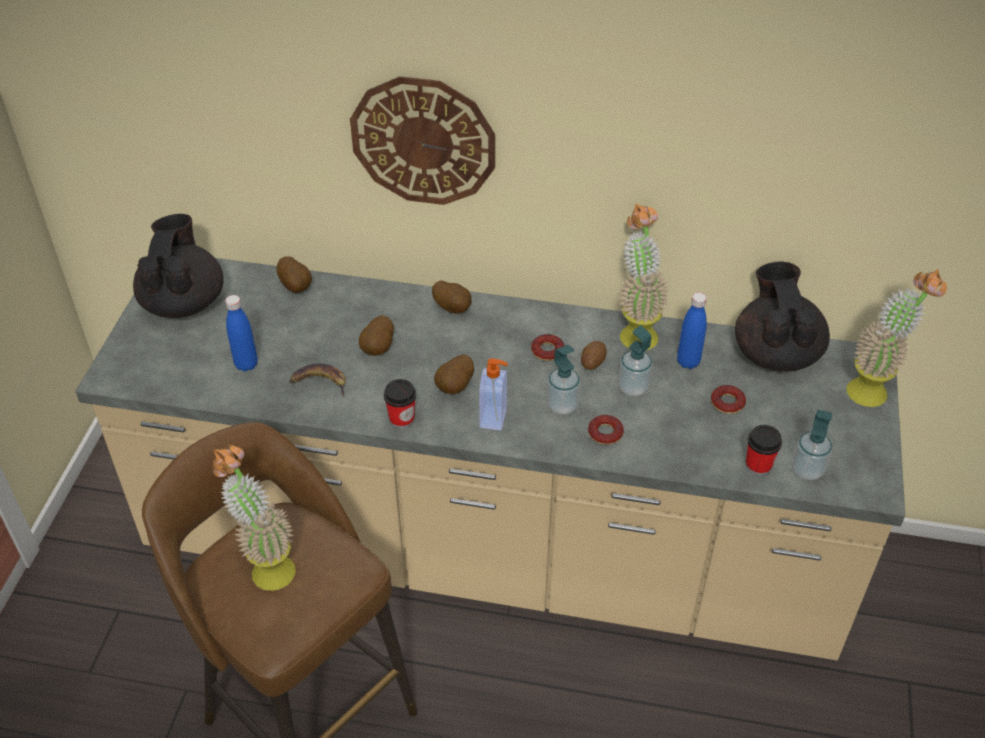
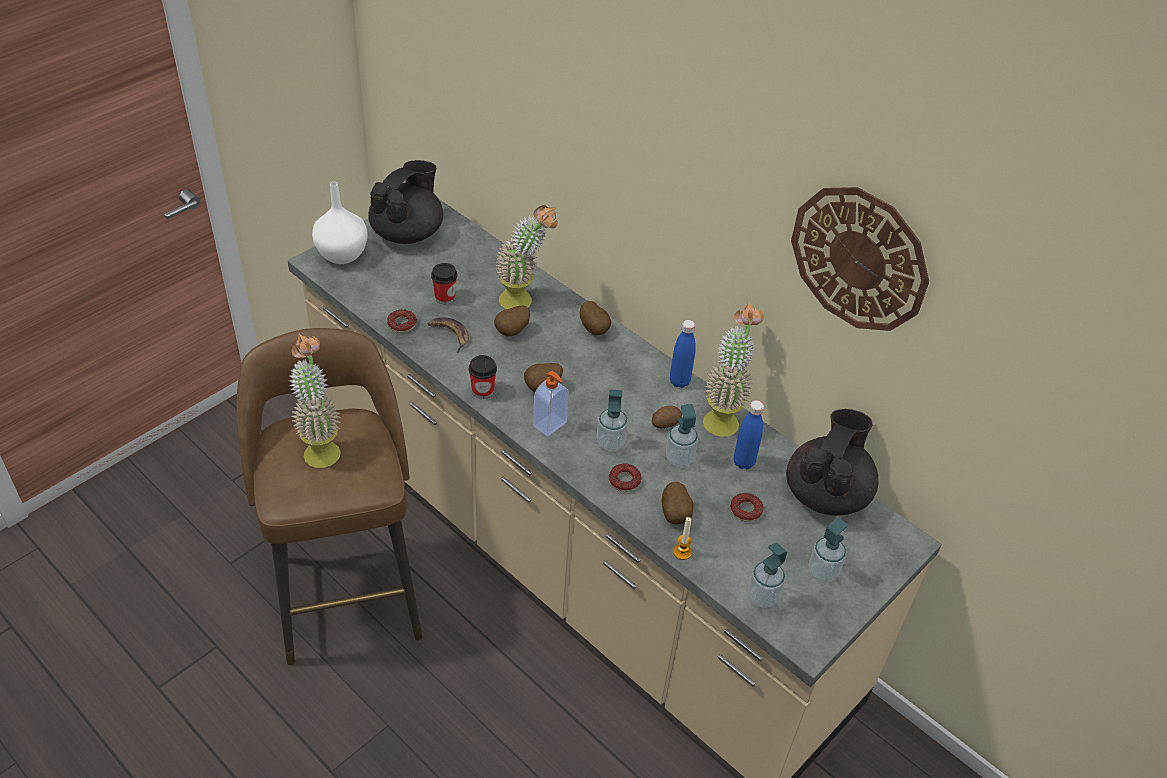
camera: 30 degrees right, 0 degrees up
(131, 357) = (341, 255): none -> white vase
(246, 364) = (411, 297): blue bottle -> blue bottle (679, 381)
(296, 286) = (494, 258): potato -> potato (676, 514)
(423, 141) = (608, 176): wall clock -> wall clock (859, 258)
(547, 351) = (637, 397): donut -> donut (402, 324)
(710, 469) = (682, 552): none -> candle
(758, 466) = (724, 571): cup -> cup (445, 297)
(832, 422) = (822, 572): none -> soap dispenser
(875, 388) = (888, 567): potted plant -> potted plant (524, 301)

